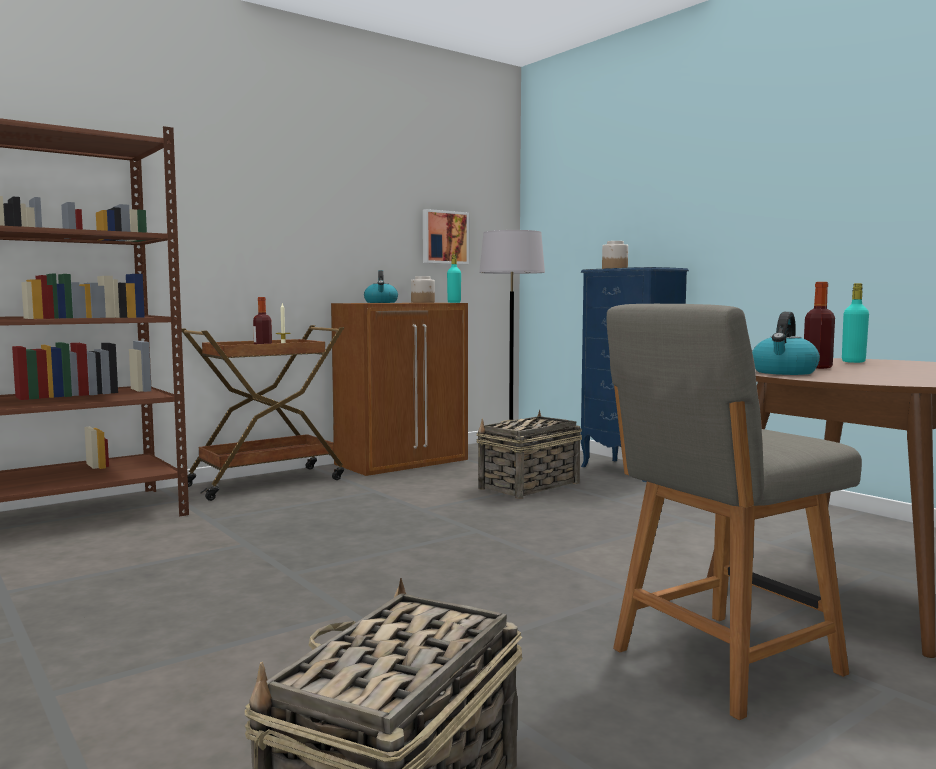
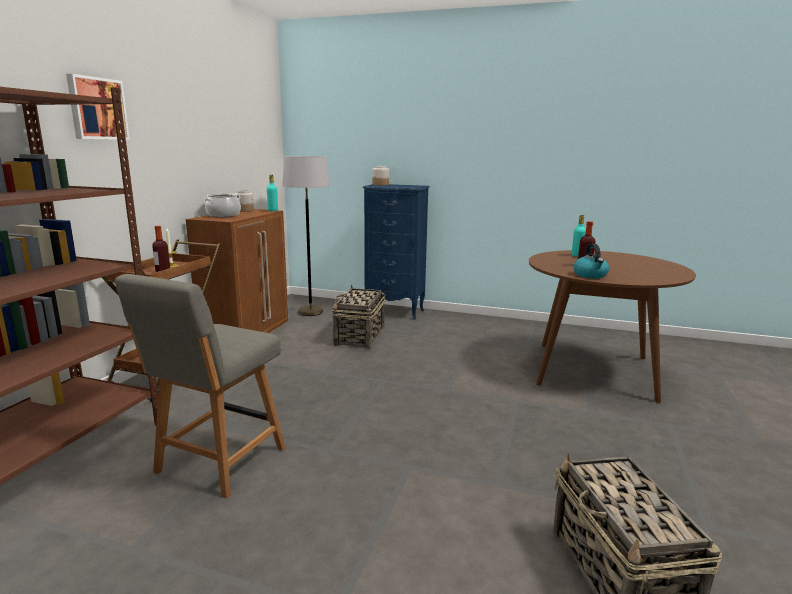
camera: 35 degrees left, 10 degrees up
(381, 302) = (223, 215): kettle -> cooking pot
(444, 237) = (245, 157): picture -> picture (97, 108)
(720, 663) = (605, 433): grey chair -> grey chair (218, 462)

